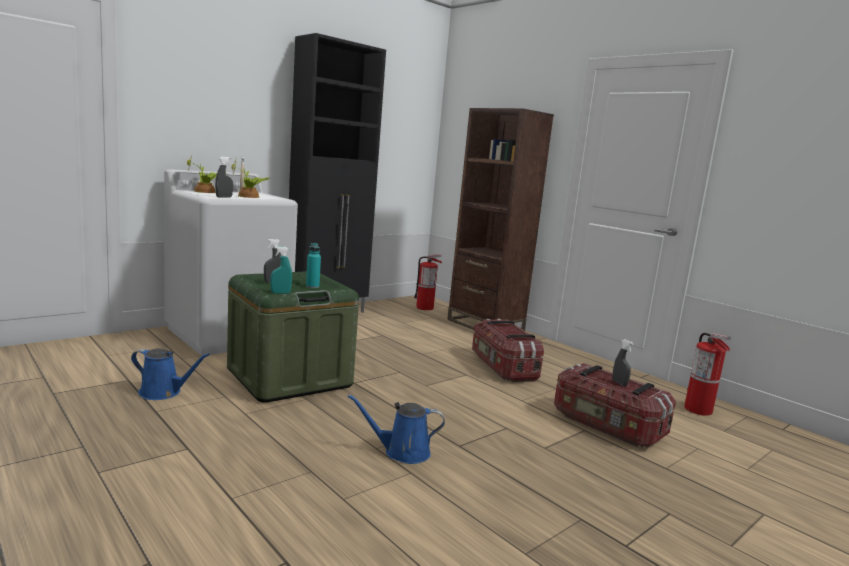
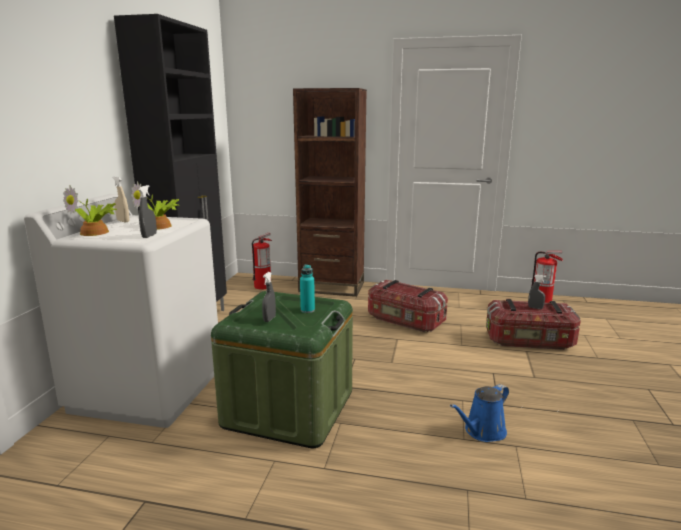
camera: 35 degrees left, 5 degrees up
(163, 392) = (212, 492): blue watering can -> none
(280, 293) = (315, 330): turquoise spray bottle -> none

